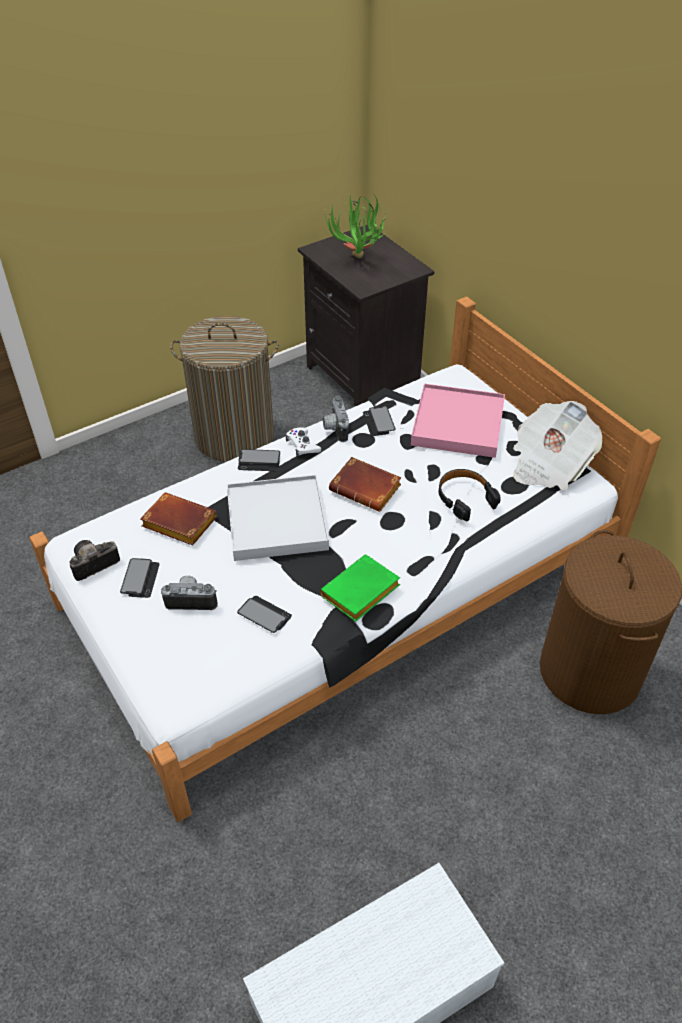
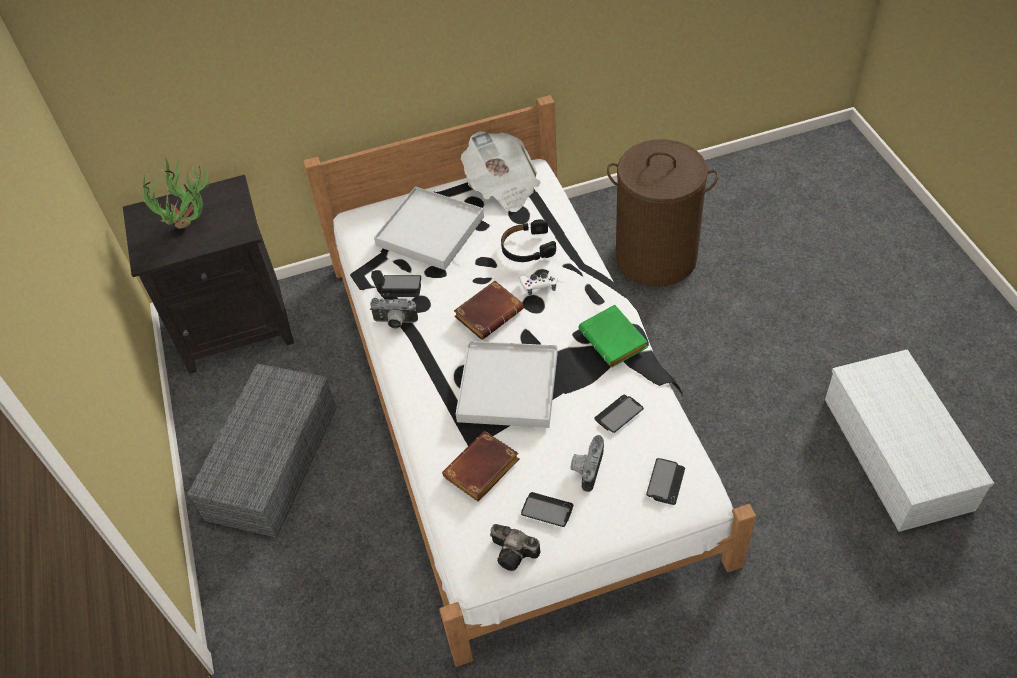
camera: 70 degrees left, 5 degrees up
(92, 565) = (515, 553): camera -> camera turned 45 degrees counterclockwise
(234, 436) = (272, 459): laundry basket -> grey storage box
(259, 461) = (417, 391): phone -> phone (665, 482)
(302, 445) = (408, 352): white game controller -> white game controller (539, 284)
(457, 424) = (430, 231): pink tray -> white tray

